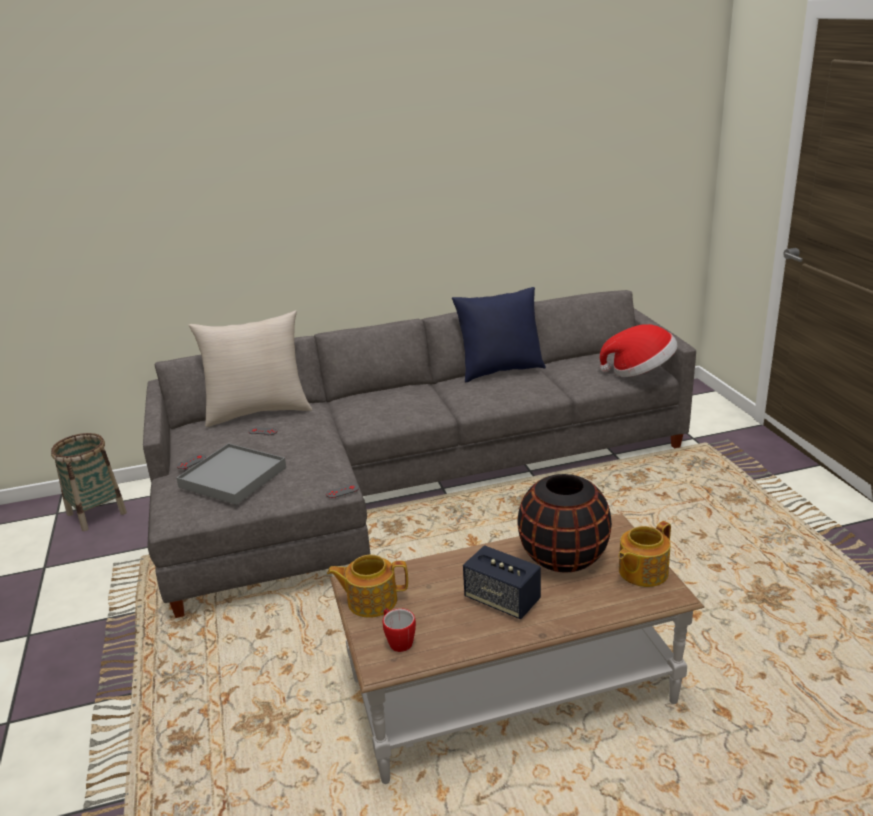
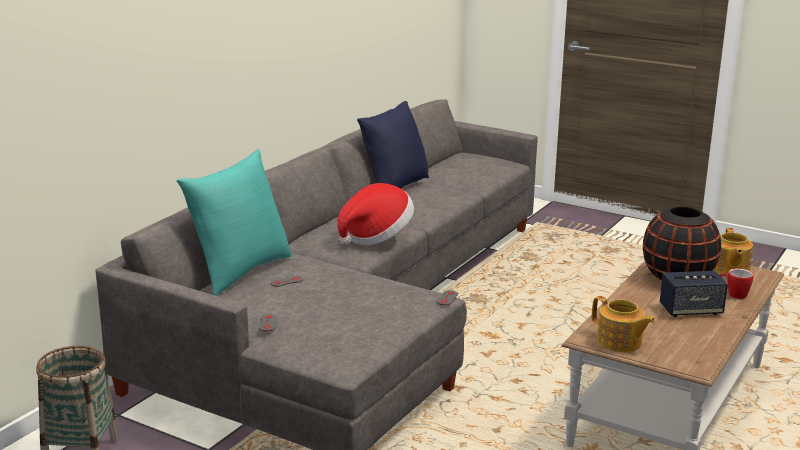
camera: 45 degrees left, 5 degrees down
(233, 477) = (341, 318): grey tray -> none
(258, 411) = (240, 271): beige pillow -> turquoise pillow
(371, 600) = (619, 342): teapot -> teapot turned 90 degrees counterclockwise
(398, 641) = (680, 353): mug -> mug (733, 295)
(640, 372) = (501, 164): hat -> hat (376, 236)

